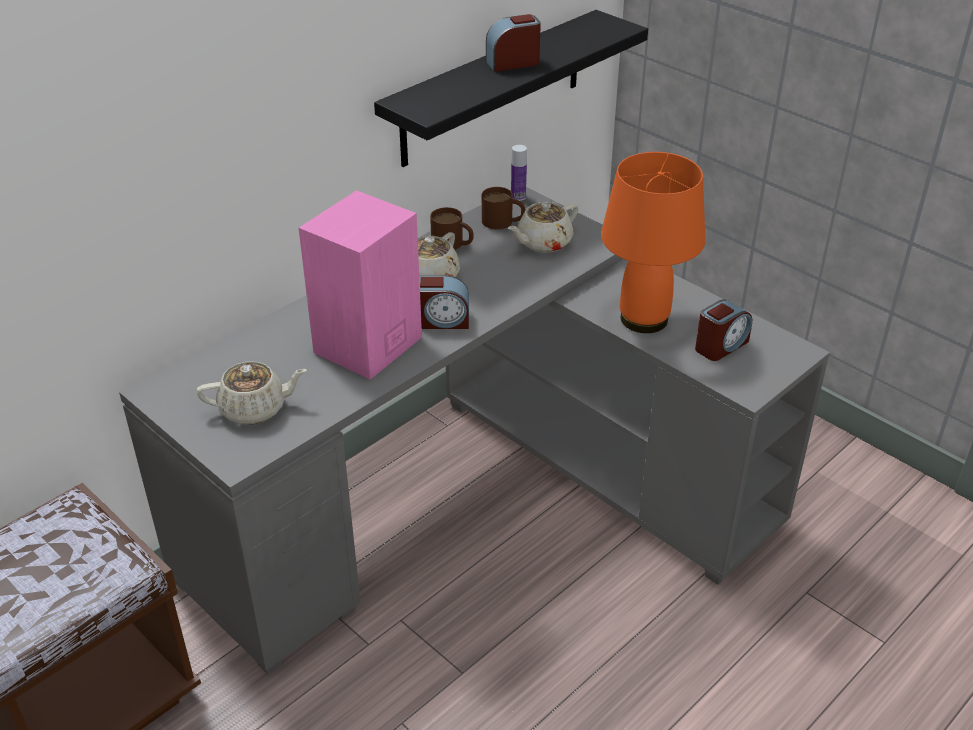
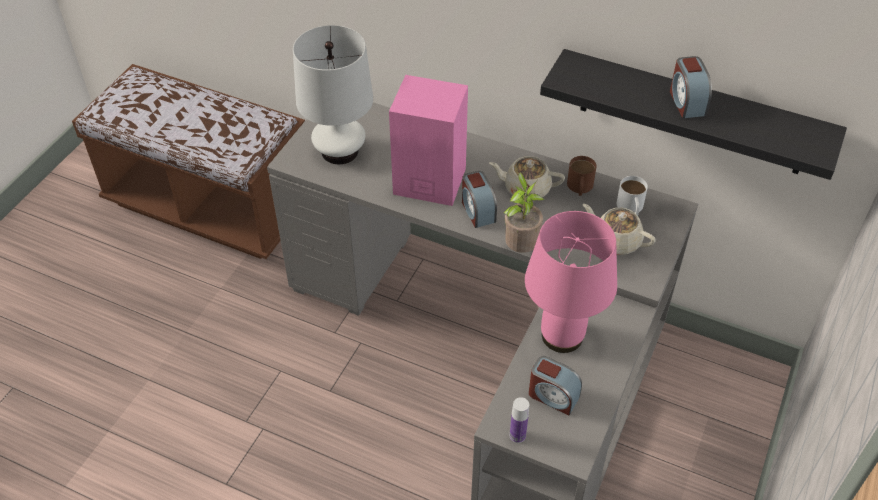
camera: 70 degrees right, 10 degrees up
(254, 409) = (339, 151): beige teapot -> white table lamp
(503, 222) = (631, 208): brown mug -> white mug
(513, 62) = (686, 102): alarm clock -> alarm clock turned 150 degrees counterclockwise
(518, 197) = (676, 207): bottle -> bottle (517, 436)
(518, 305) = (520, 248): none -> potted plant
(643, 319) = (561, 335): orange table lamp -> pink table lamp

